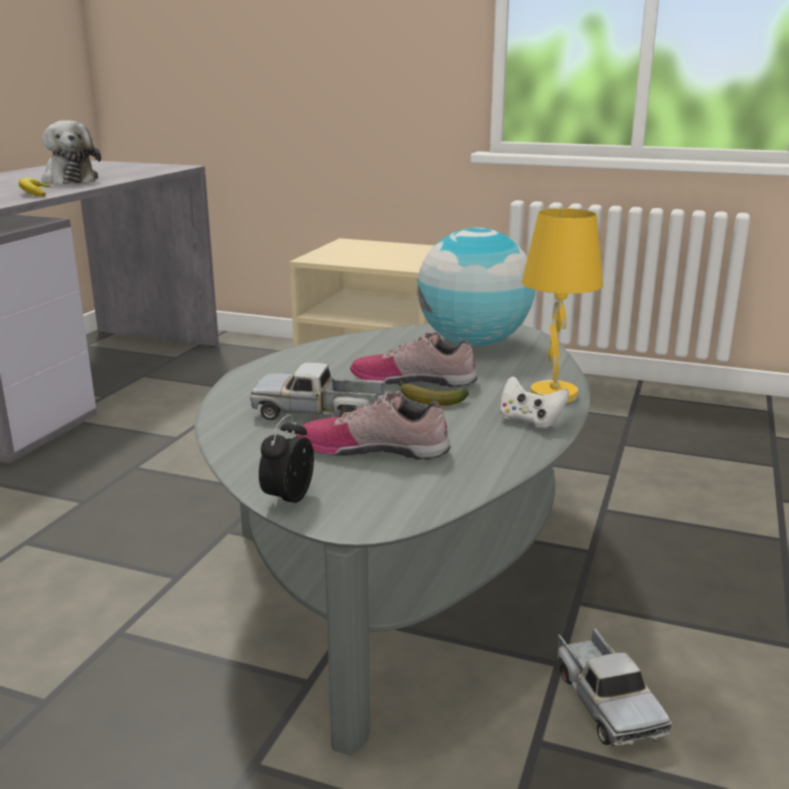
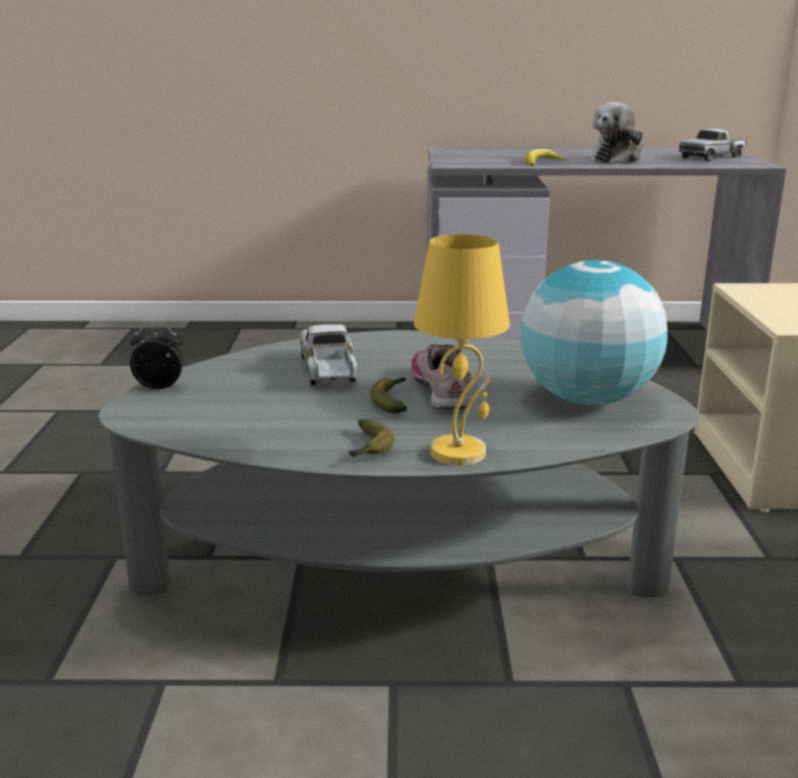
camera: 70 degrees right, 0 degrees up
(374, 448) = (265, 398): shoe -> none
(530, 421) = (369, 448): white game controller -> banana
(605, 701) = (228, 719): toy truck -> toy truck (713, 157)

